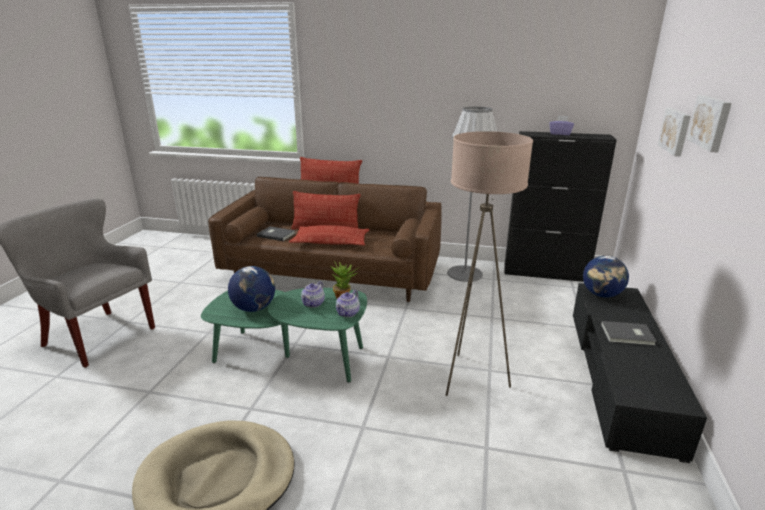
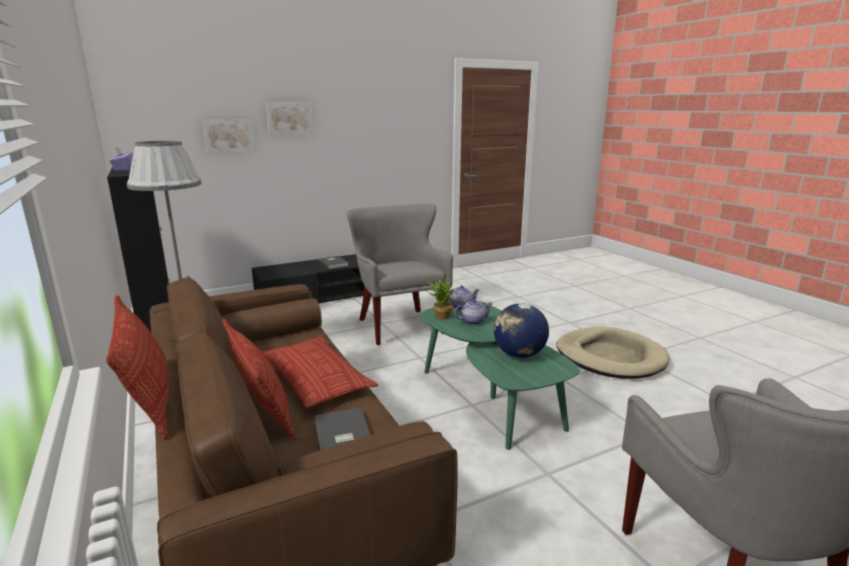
camera: 130 degrees left, 5 degrees down
(471, 378) = (400, 325): beige floor lamp -> grey armchair
(601, 295) = (277, 273): globe -> none

